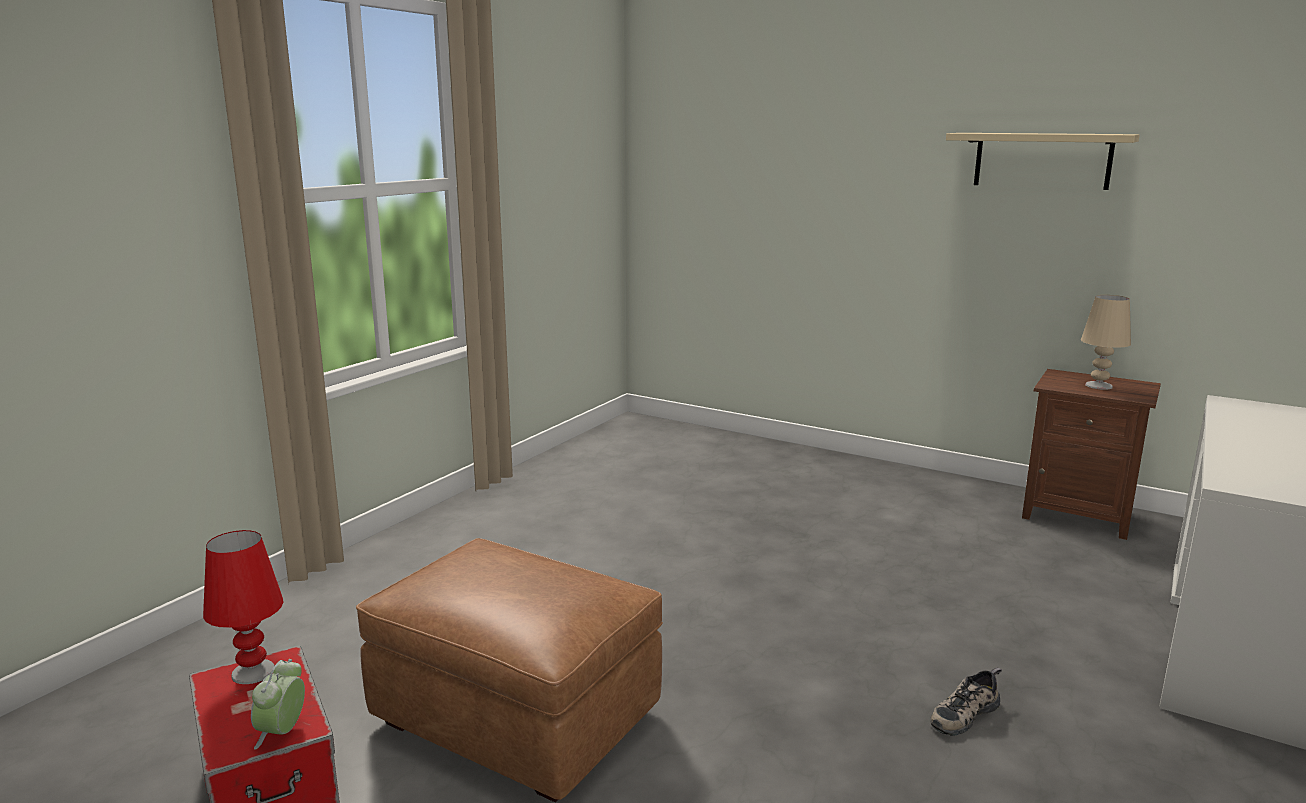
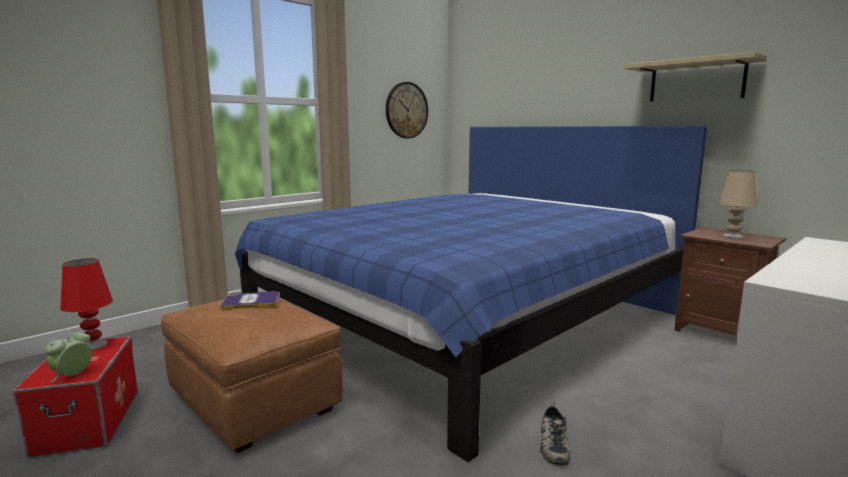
camera: 15 degrees right, 5 degrees down
(500, 565) = (251, 301): none -> book
(572, 181) = (406, 110): none -> wall clock
(738, 532) = (467, 319): none -> blue bed
(963, 713) = (552, 444): shoe -> shoe turned 60 degrees counterclockwise

